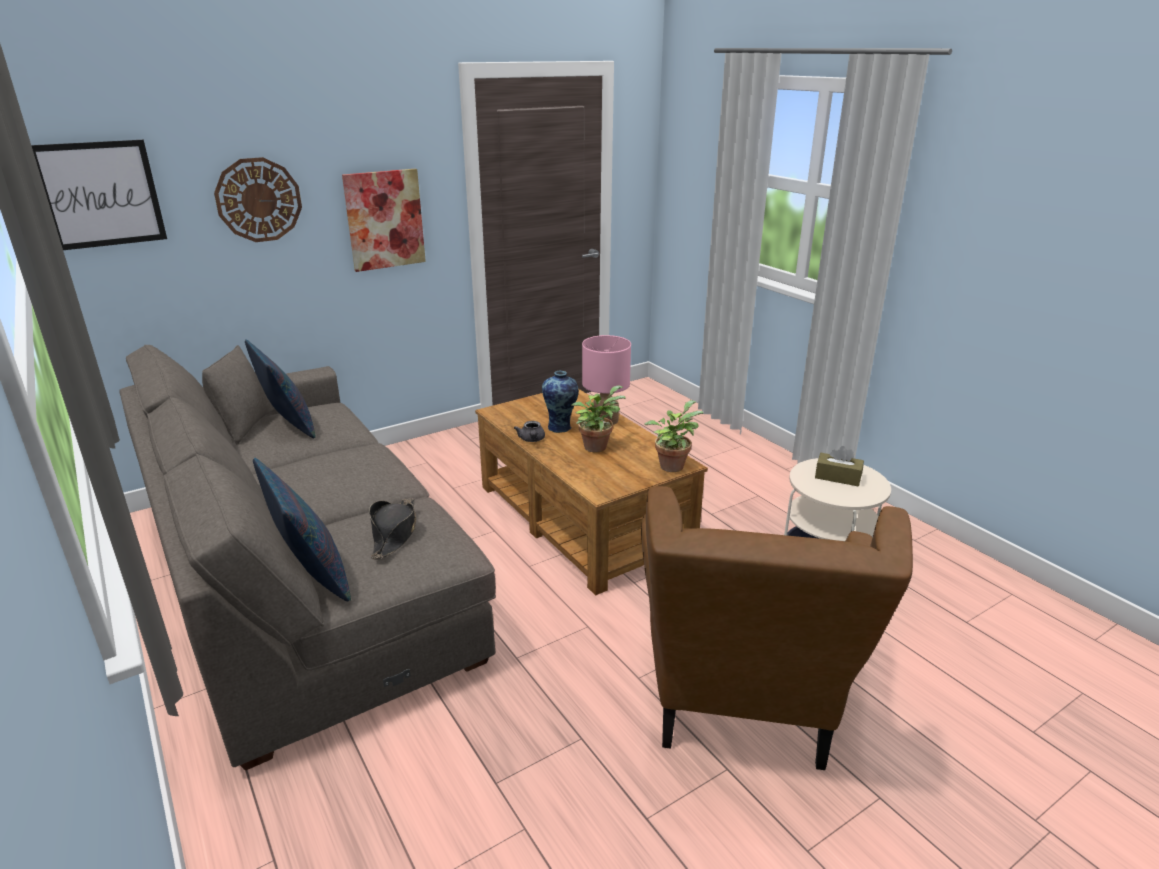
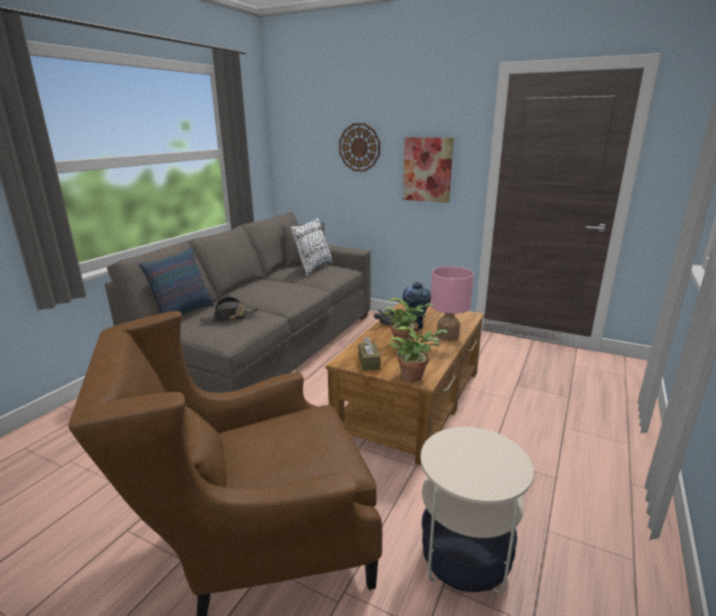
camera: 60 degrees right, 5 degrees down
(100, 194) = (295, 136): picture -> none
(288, 425) = (314, 268): blue pillow -> white pillow
(837, 477) = (481, 457): brown tissue box -> brown tissue box (369, 362)

